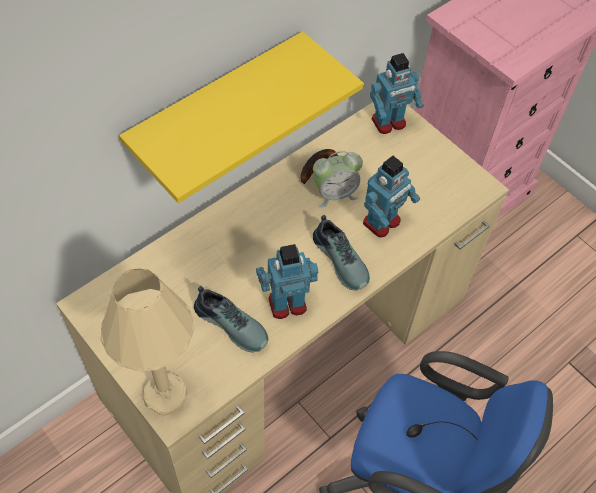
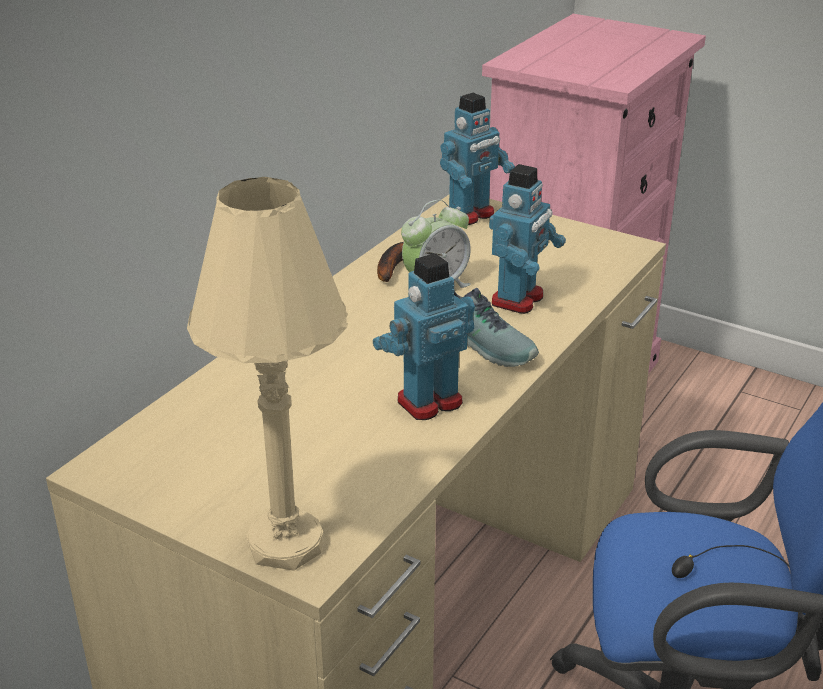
camera: 15 degrees left, 25 degrees down
(217, 109) = (255, 142): yellow shelf -> none
(232, 323) = (355, 439): shoe -> none

